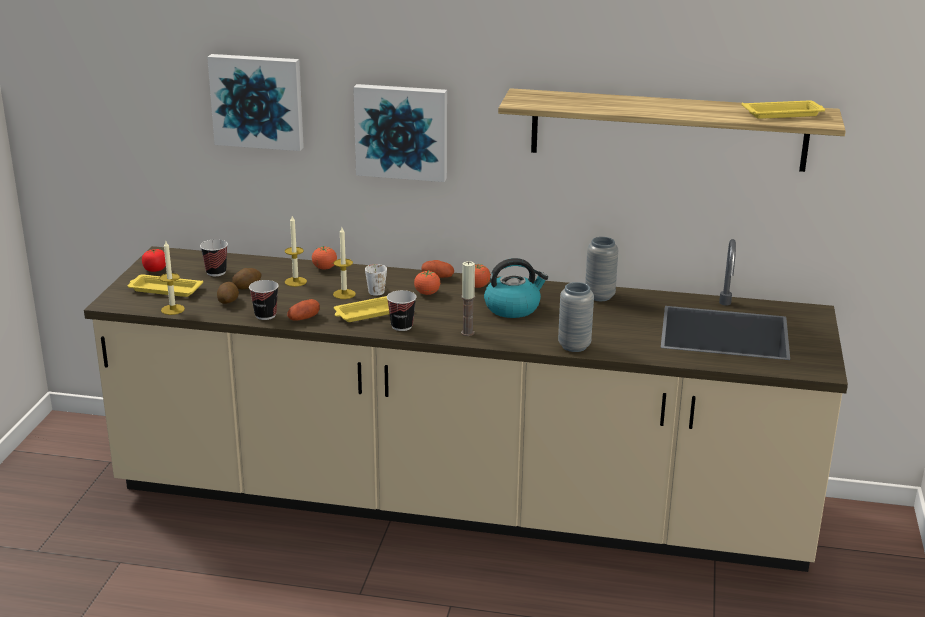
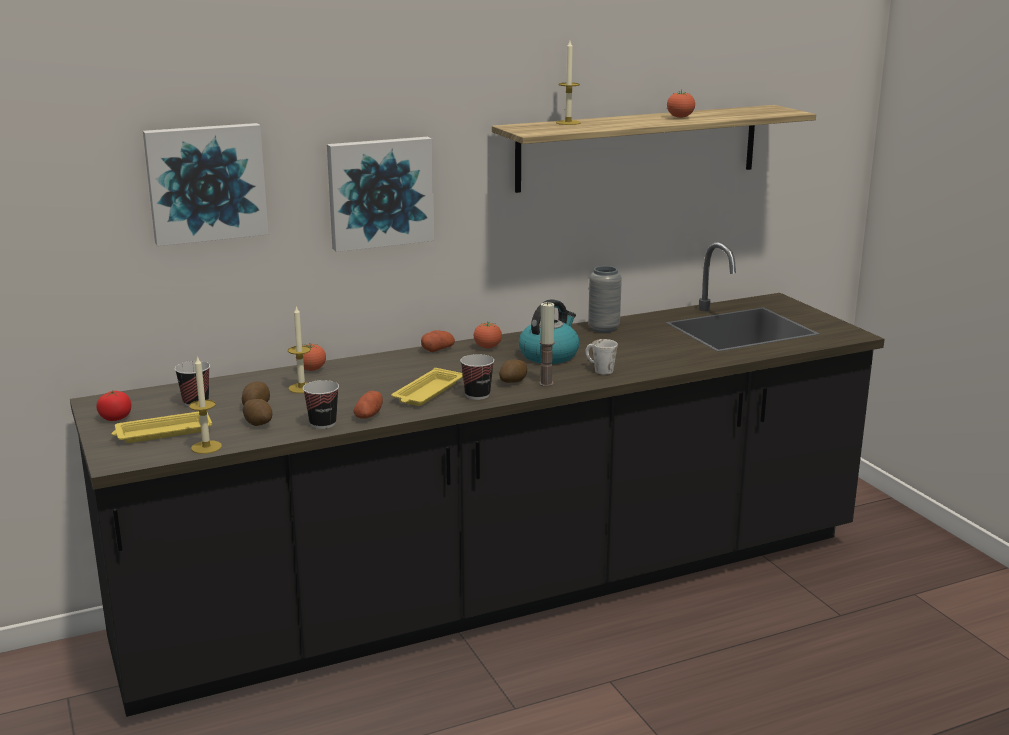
camera: 35 degrees left, 5 degrees down
(344, 294) = (372, 385): candle -> candle (568, 122)
(375, 290) = (397, 374): white mug -> white mug (599, 369)
(427, 293) = (452, 364): tomato -> tomato (680, 117)
(446, 323) = (513, 382): none -> potato
(460, 502) = (504, 590): beige counter -> black counter
(574, 346) = (652, 368): grey vase -> none
(784, 114) = (750, 111): yellow tray -> none

